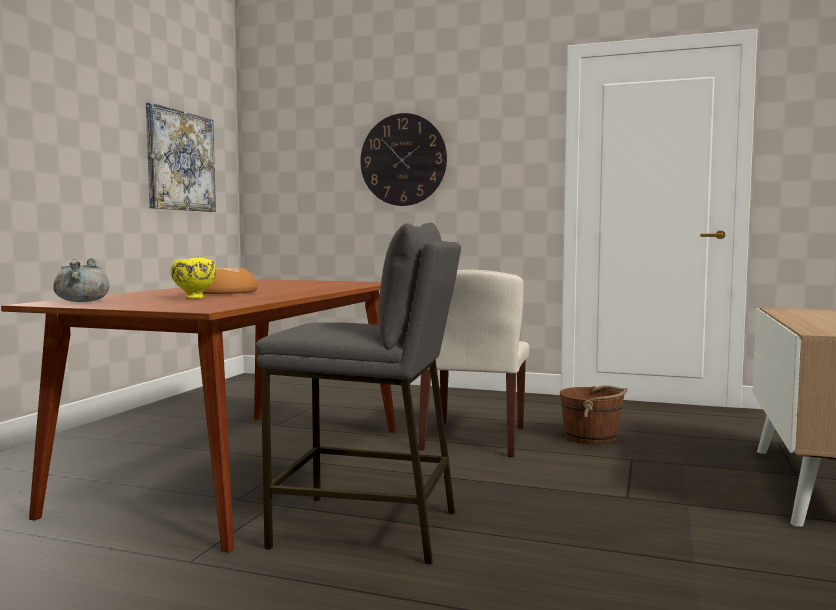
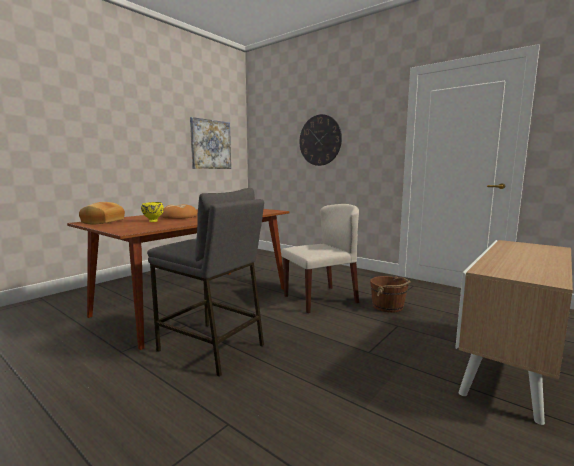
camera: 20 degrees right, 5 degrees up
(82, 301) = (102, 222): grey cooking pot -> bread
(474, 438) = (321, 299): beige chair -> beige chair turned 150 degrees counterclockwise

